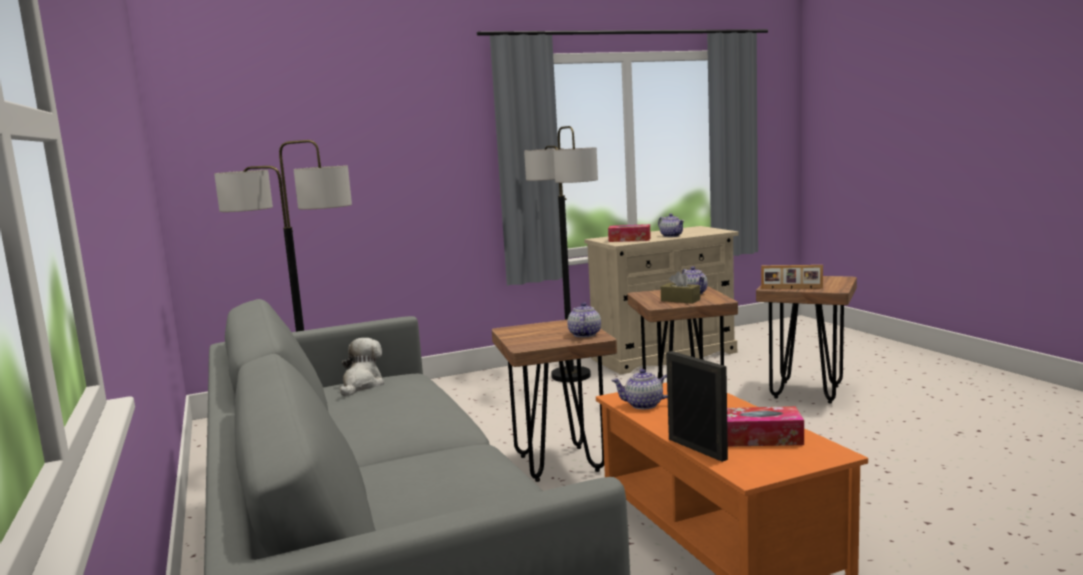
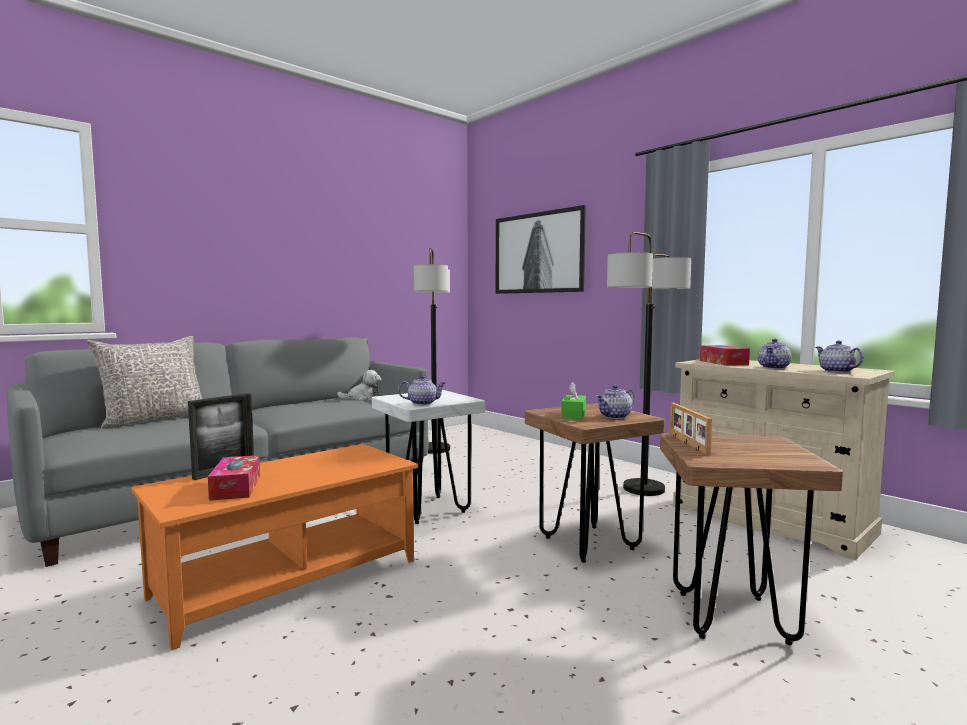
camera: 70 degrees right, 5 degrees down
(323, 139) = (539, 253): none -> picture
(382, 510) = (154, 419): none -> grey pillow
(558, 463) = (428, 509): brown stool -> white stool
(643, 405) = (335, 454): teapot -> teapot (836, 371)
(680, 300) = (573, 415): brown tissue box -> green tissue box

